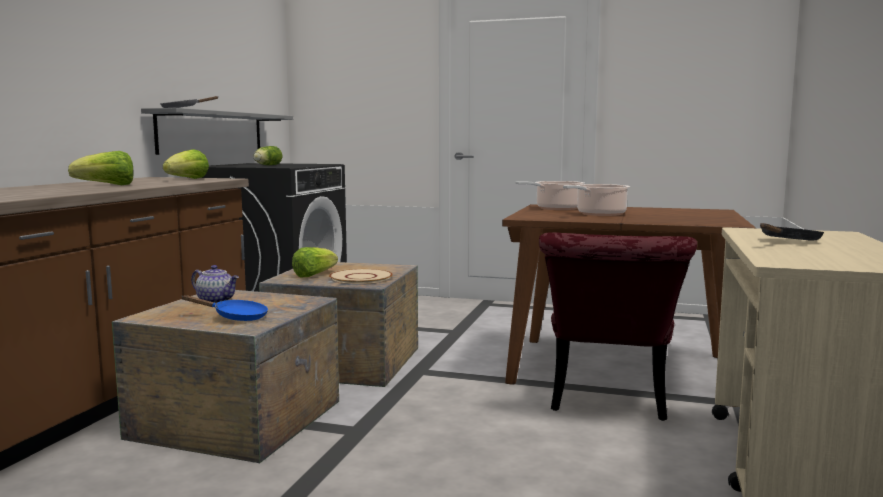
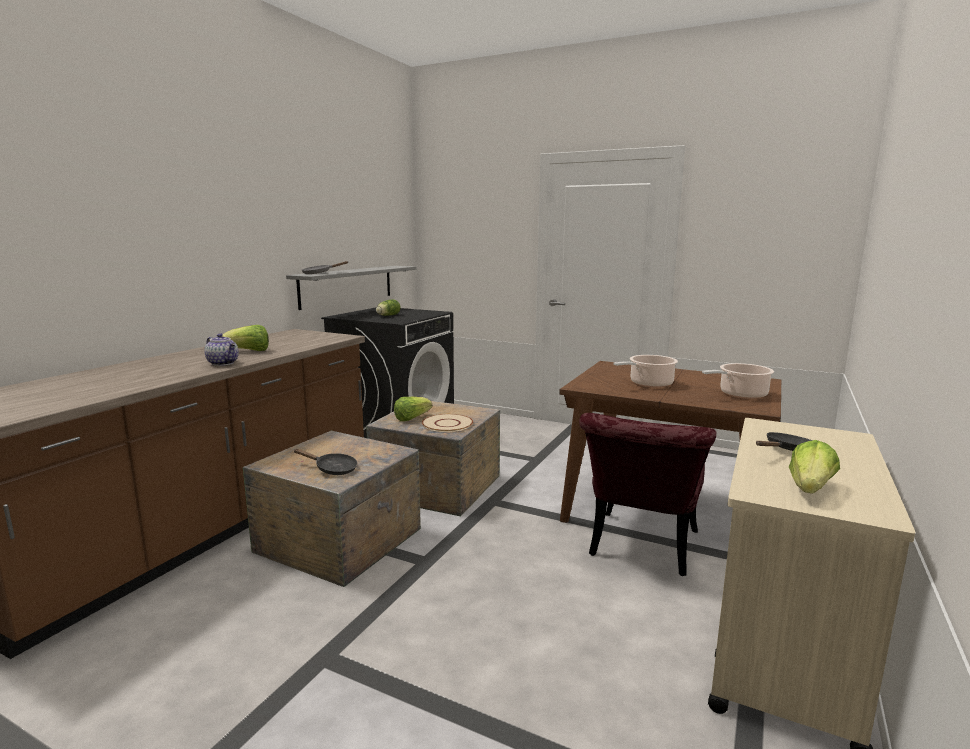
camera: 10 degrees right, 5 degrees up
(187, 179) = (316, 337): lettuce -> lettuce (810, 489)
(217, 301) = (326, 447): teapot -> teapot (224, 363)
(235, 317) = (332, 469): blue frying pan -> black frying pan
(556, 209) = (617, 371): cooking pot -> cooking pot (740, 394)

